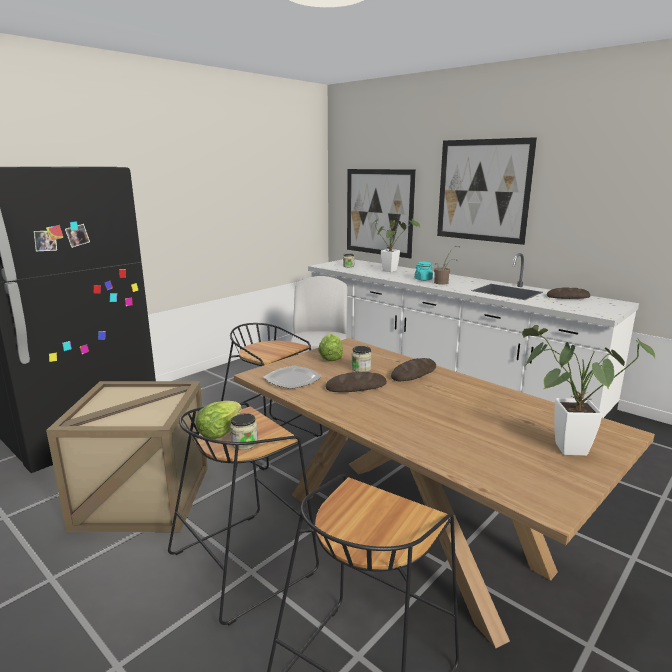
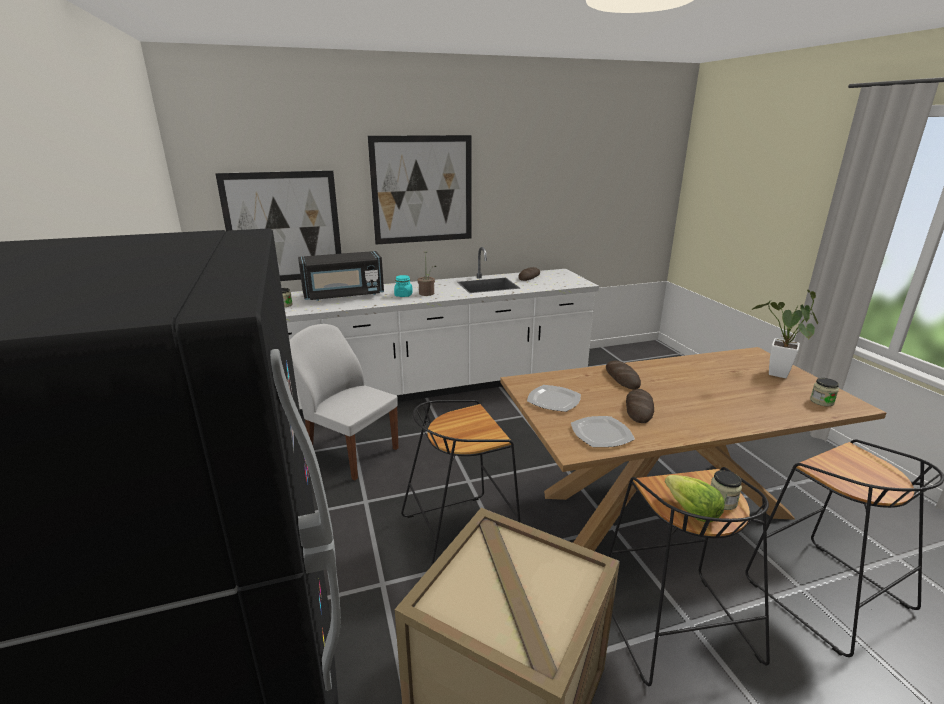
camera: 60 degrees left, 5 degrees up
(330, 358) = (554, 400): lettuce -> plate
(361, 368) = (595, 394): jar -> jar (821, 401)
(391, 270) = (343, 295): potted plant -> black microwave

